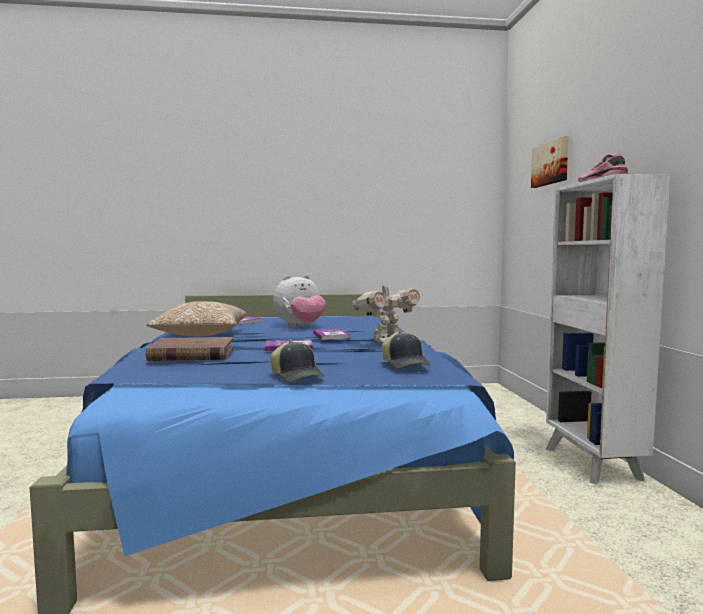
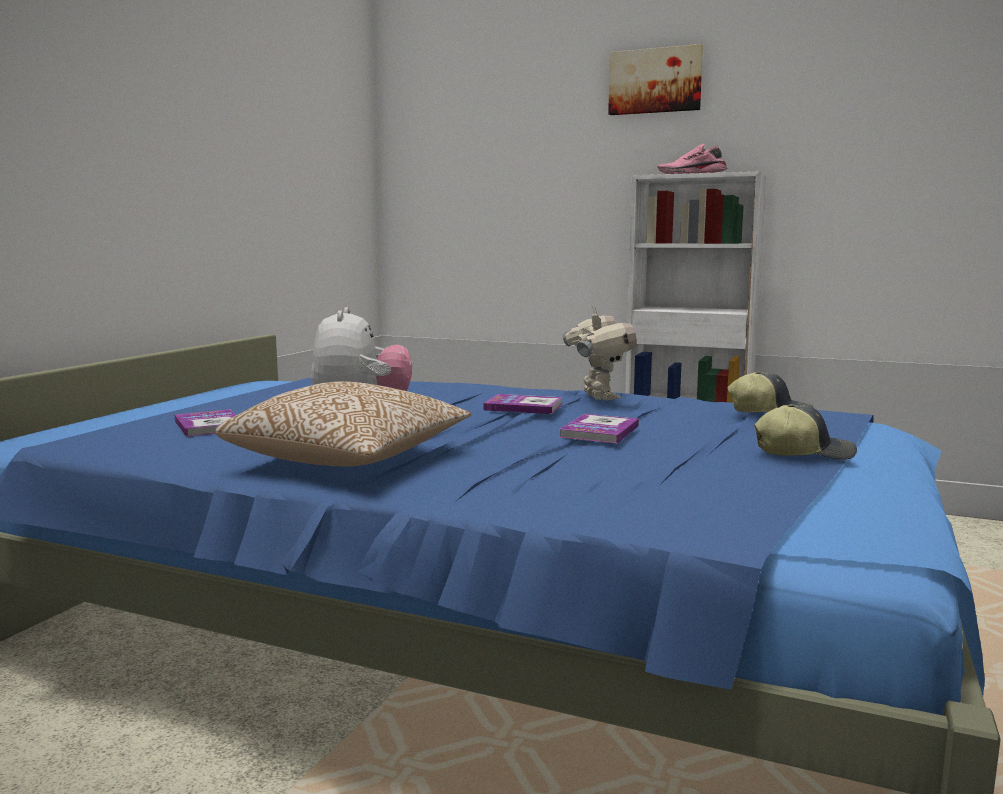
camera: 60 degrees left, 5 degrees up
(192, 354) = (591, 477): brown book -> none
(551, 163) = (516, 132): picture -> picture (655, 81)

